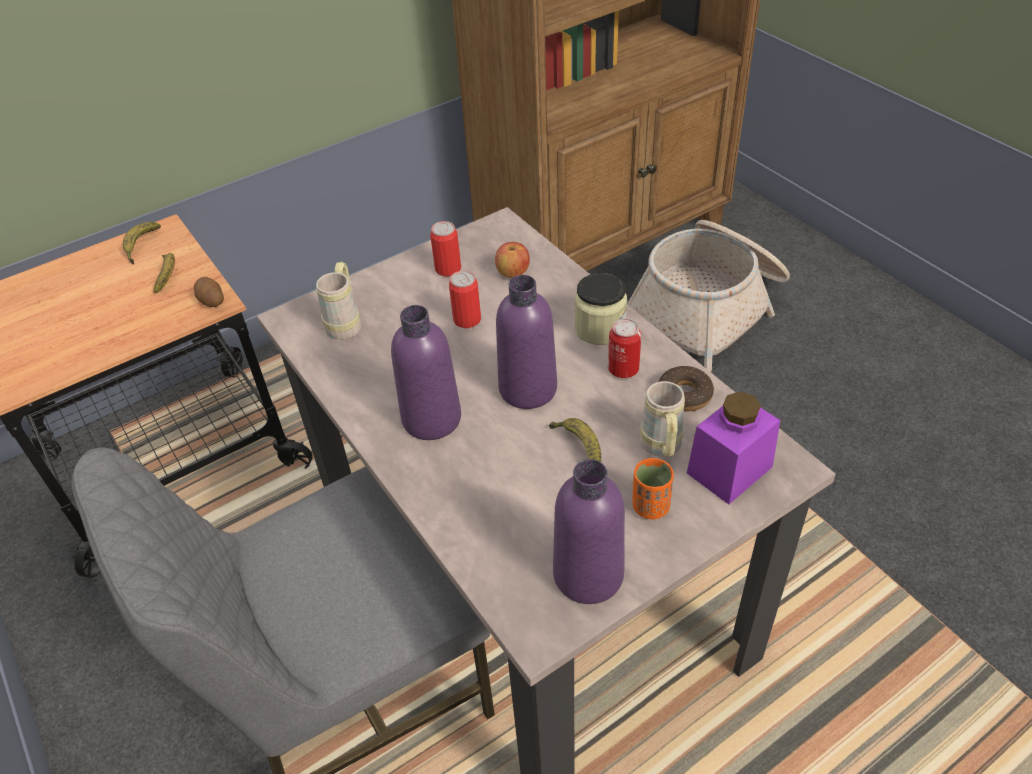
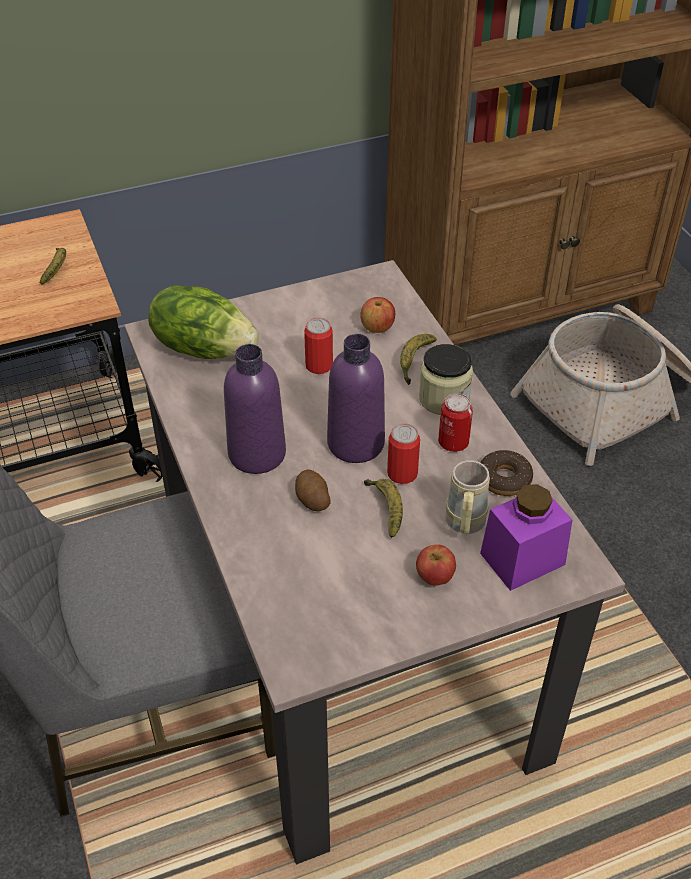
camera: 10 degrees right, 0 degrees up
(141, 246) = (39, 236): banana -> banana (414, 362)
(211, 300) = (90, 301): potato -> potato (312, 500)
(346, 323) = (204, 347): beige mug -> lettuce
(448, 269) = (316, 312): can -> can (402, 473)
(588, 575) = (356, 626): purple bottle -> none
(650, 506) = (435, 577): orange cup -> apple

